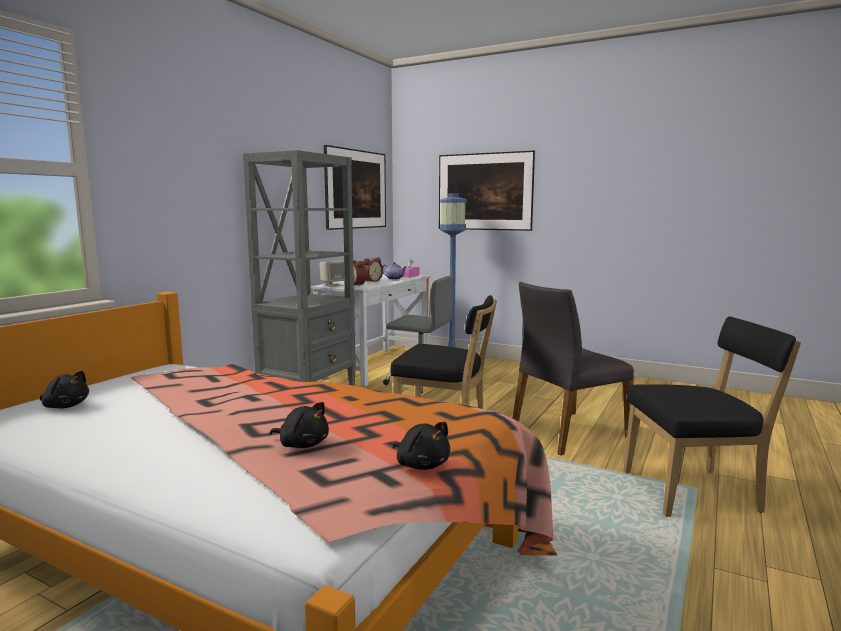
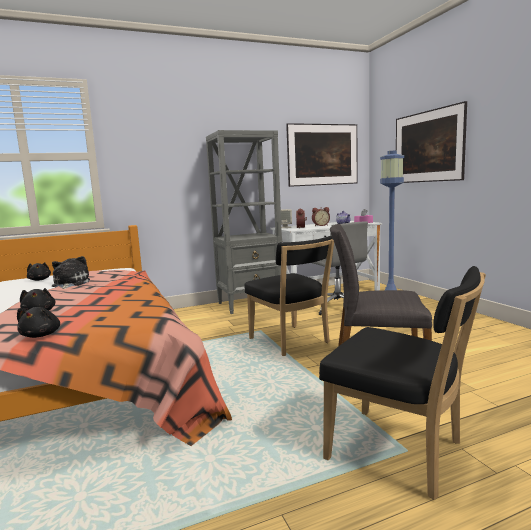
camera: 40 degrees right, 0 degrees up
(171, 401) = (69, 284): none -> plush toy

